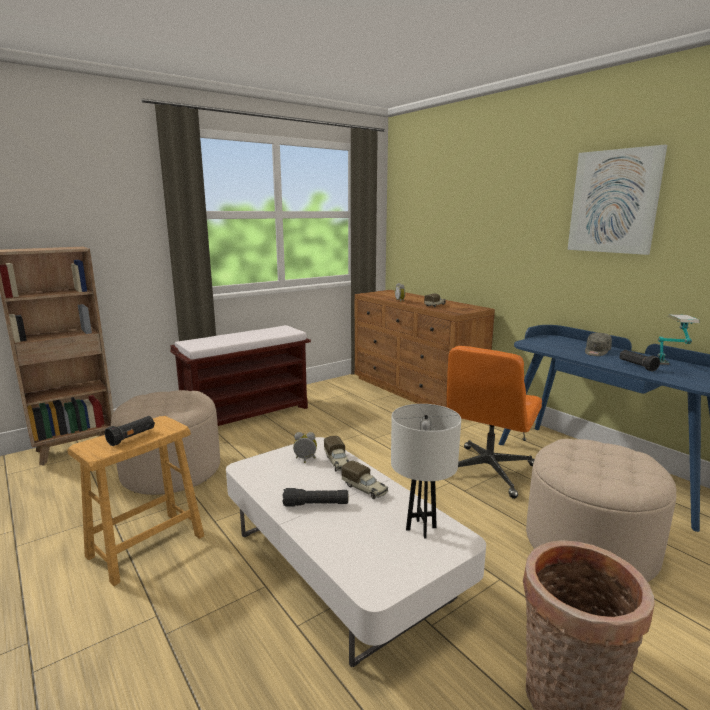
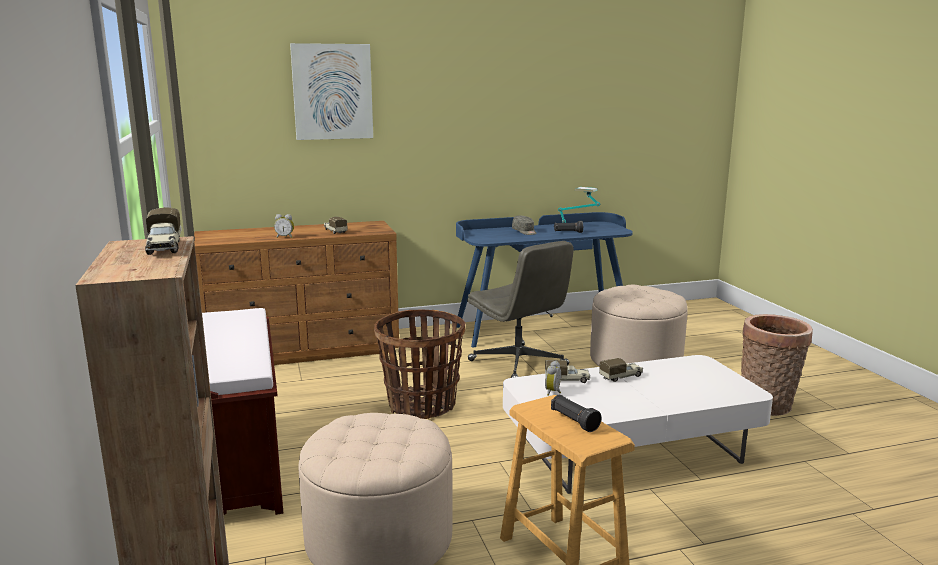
camera: 70 degrees left, 0 degrees up
(59, 248) = (164, 247): none -> toy truck
(316, 504) = (640, 397): black flashlight -> none
(361, 446) = (421, 405): none -> basket
(421, 528) = (683, 368): white table lamp -> none
(488, 472) = (519, 363): orange office chair -> grey office chair
(614, 202) = (493, 102): picture -> picture (332, 92)

